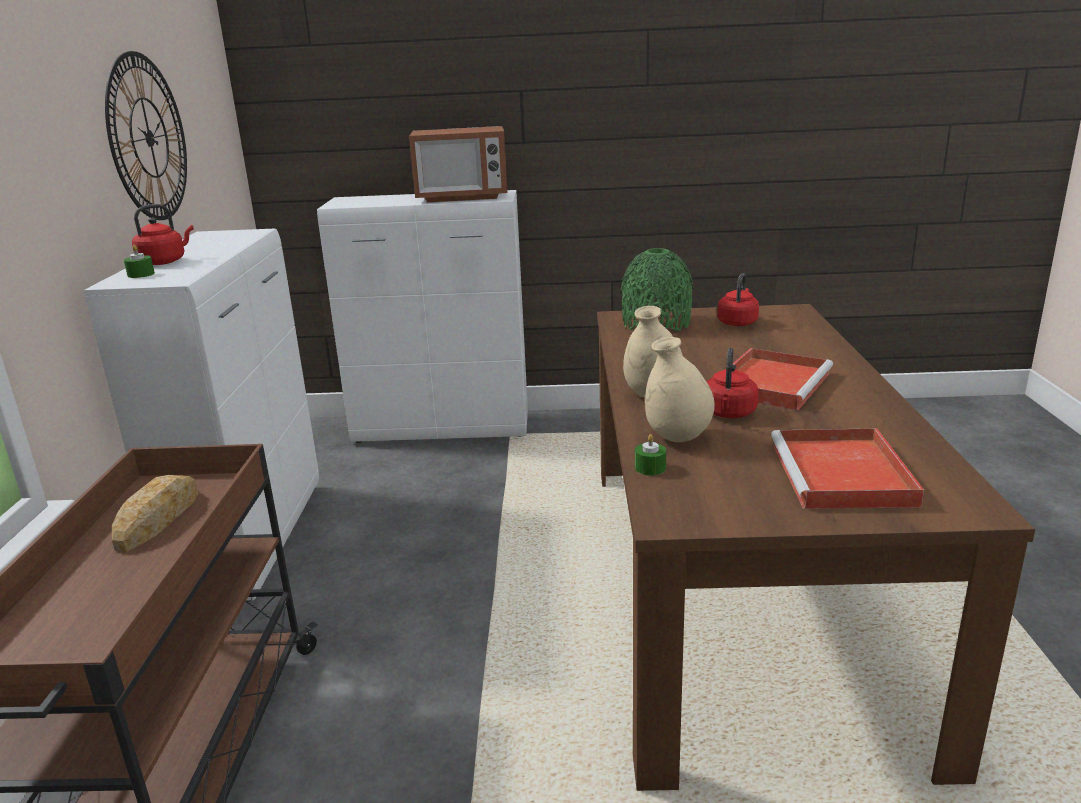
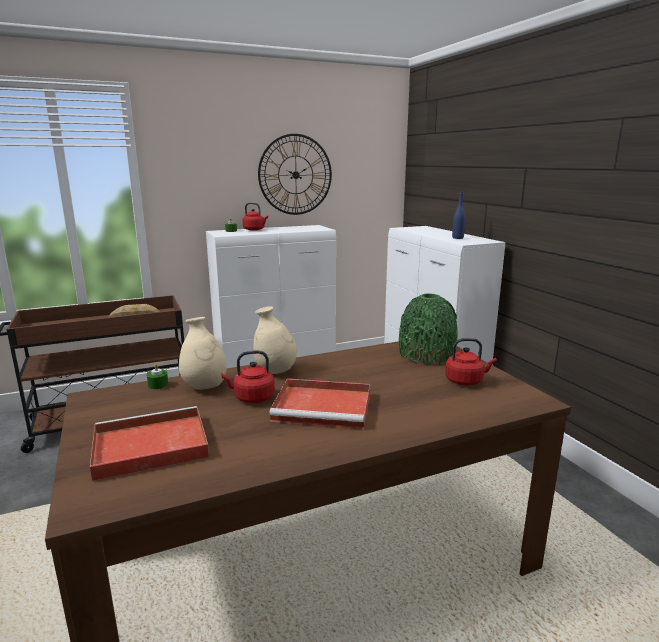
camera: 65 degrees right, 5 degrees down
(462, 197) = (457, 238): microwave -> blue bottle

